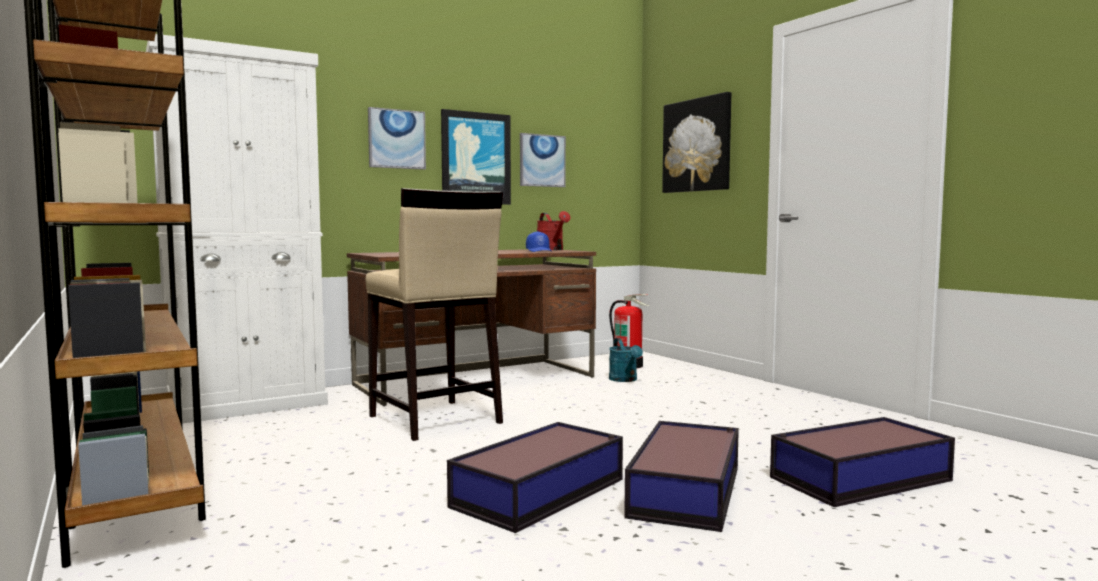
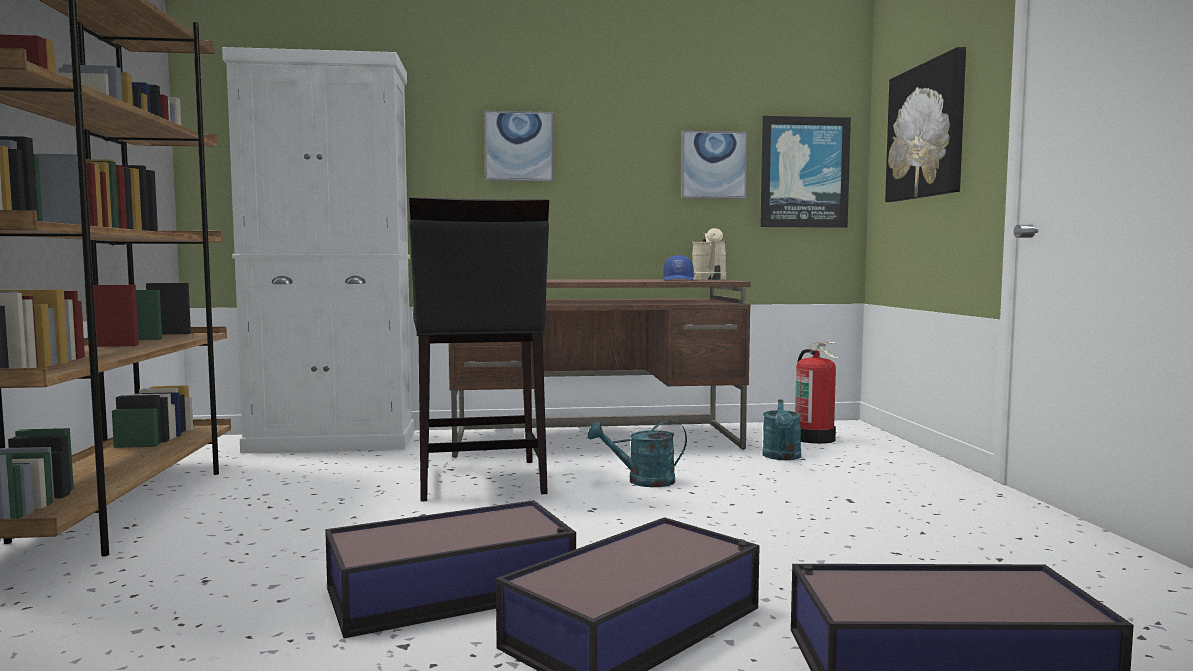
camera: 25 degrees right, 0 degrees up
(434, 420) = (480, 480): beige stool -> black stool
(475, 158) = (620, 166): picture -> picture (804, 172)
(552, 249) = (710, 279): red watering can -> beige watering can
(557, 406) = (642, 481): none -> turquoise watering can

